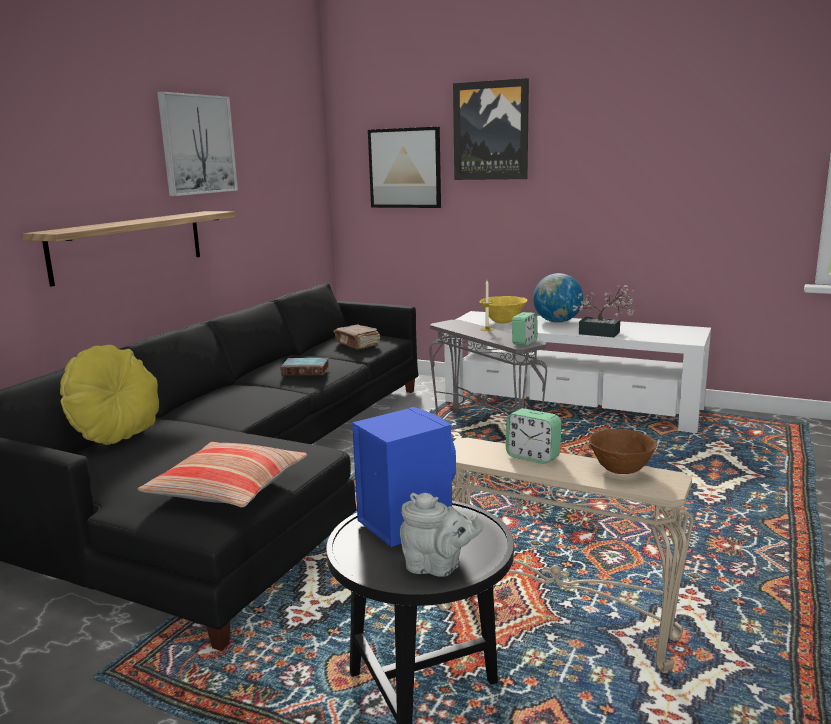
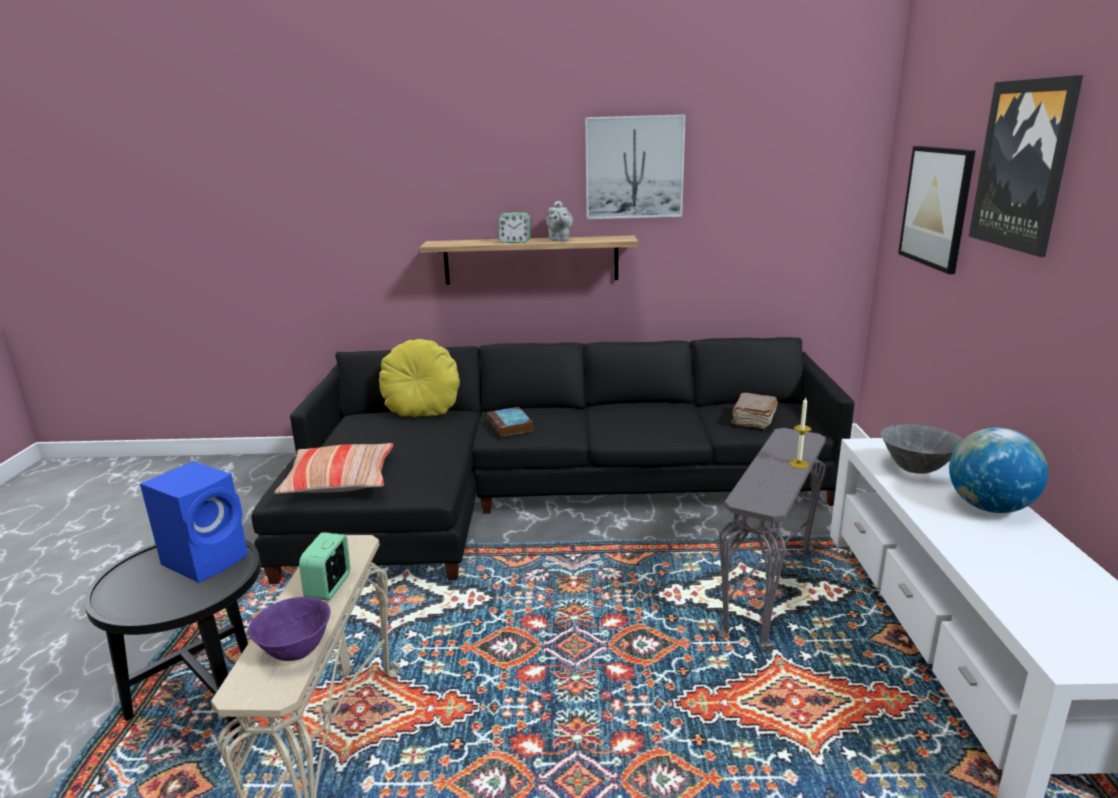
camera: 65 degrees right, 5 degrees up
(306, 370) = (634, 423): book -> book (510, 426)
(437, 567) = (129, 594): grey teapot -> grey teapot (559, 240)
(503, 322) = (916, 470): yellow bowl -> grey bowl
(524, 342) = (762, 500): alarm clock -> alarm clock (515, 242)
(604, 333) = (978, 560): potted plant -> none
(621, 471) = (295, 651): brown bowl -> purple bowl

